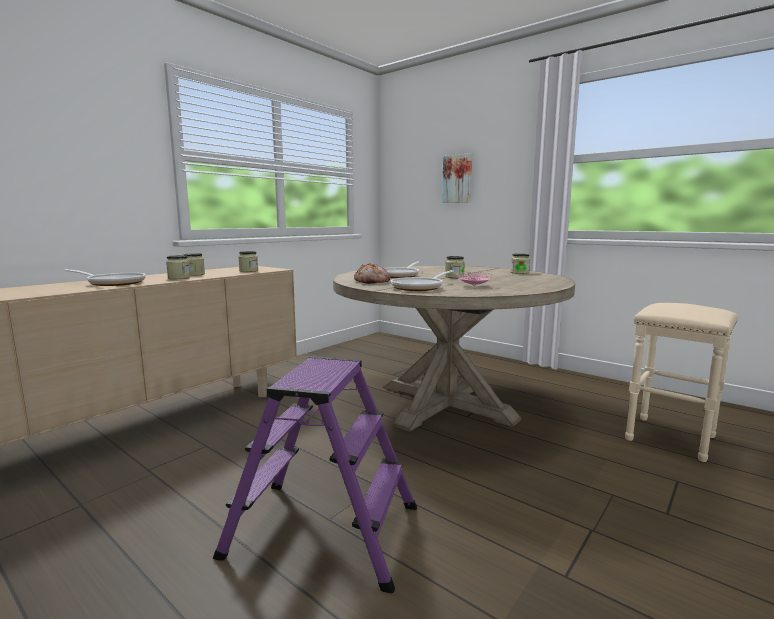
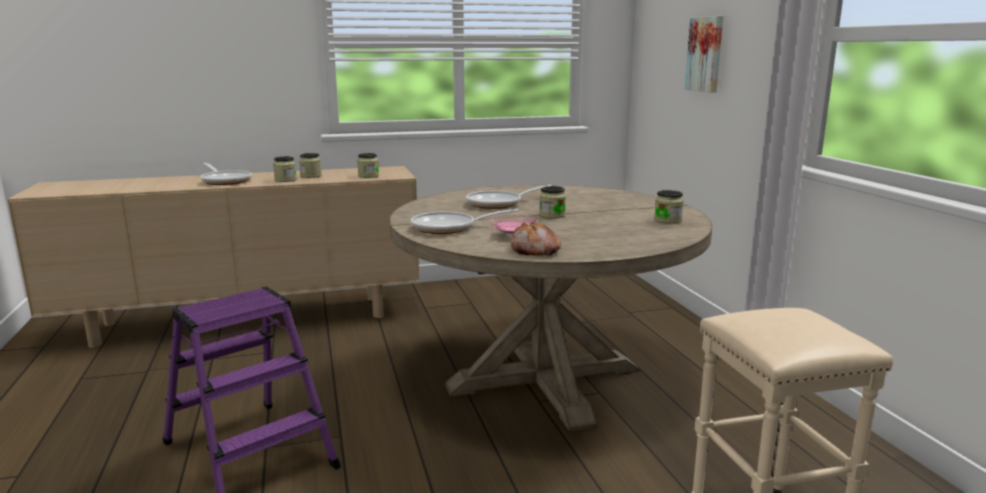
camera: 35 degrees right, 5 degrees up
(372, 282) = (435, 210): bread -> bread (534, 250)

